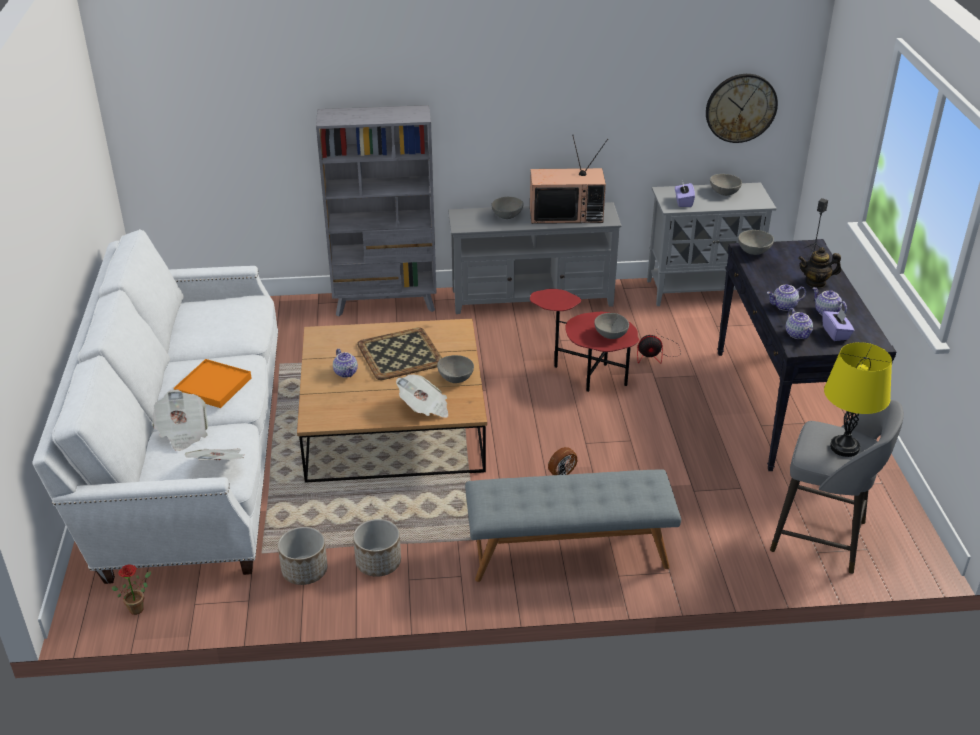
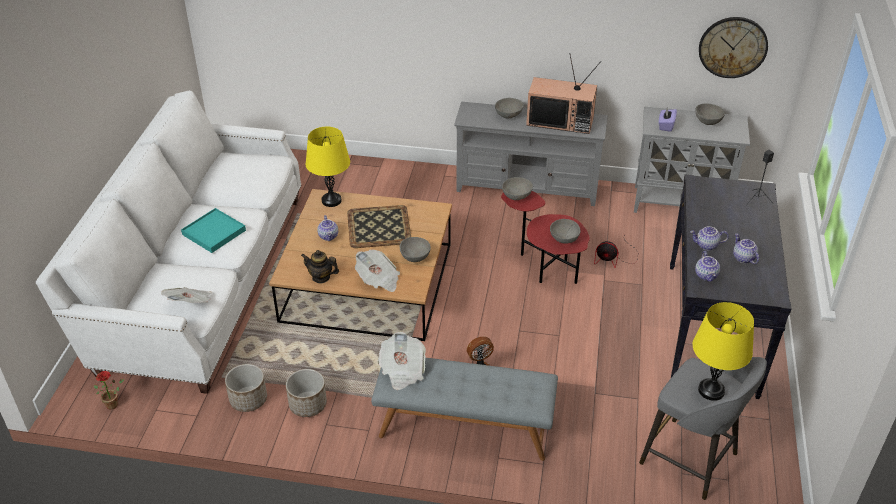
camera: 15 degrees right, 5 degrees up
(183, 432) = (175, 269): newspaper -> newspaper (402, 370)
(213, 386) = (214, 232): orange tray -> turquoise tray
(332, 335) = (331, 200): none -> yellow table lamp
(385, 303) = (403, 172): grey bookcase -> none
(754, 251) = (704, 186): grey bowl -> grey bowl (517, 196)
(816, 283) = (747, 227): teapot -> teapot (321, 277)
(836, 333) = (742, 280): purple tissue box -> none

